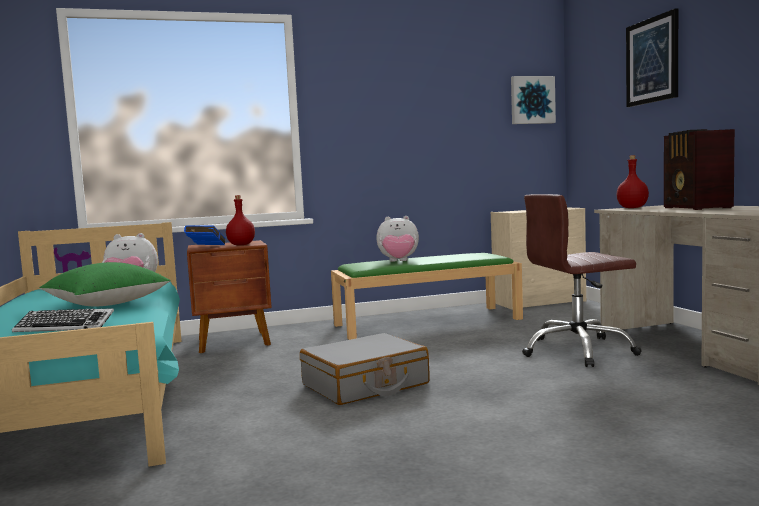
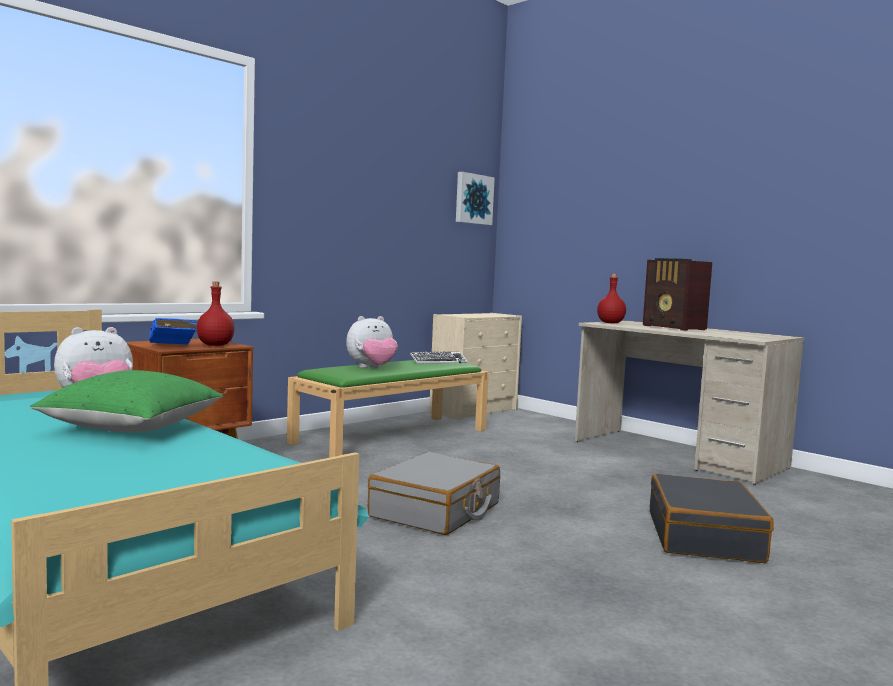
camera: 30 degrees left, 0 degrees up
(65, 327) = (168, 463): keyboard -> keyboard (438, 362)
(578, 351) = (581, 461): brown office chair -> none
(599, 434) = (704, 536): none -> black suitcase
(652, 60) = (611, 183): picture -> none

